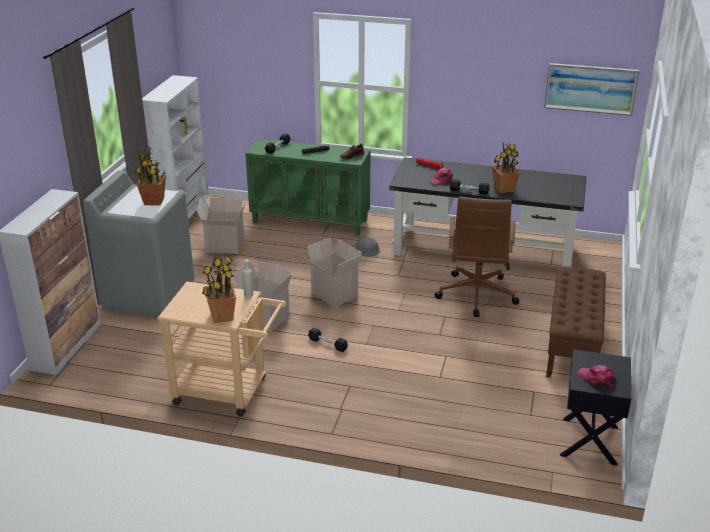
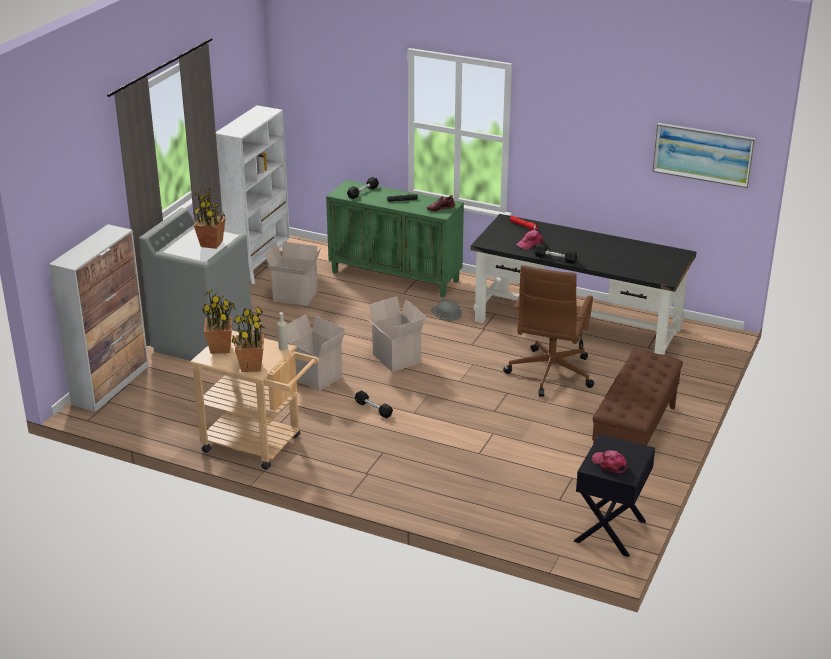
camera: 10 degrees right, 0 degrees up
(503, 189) = (595, 259): potted plant -> potted plant (220, 348)

